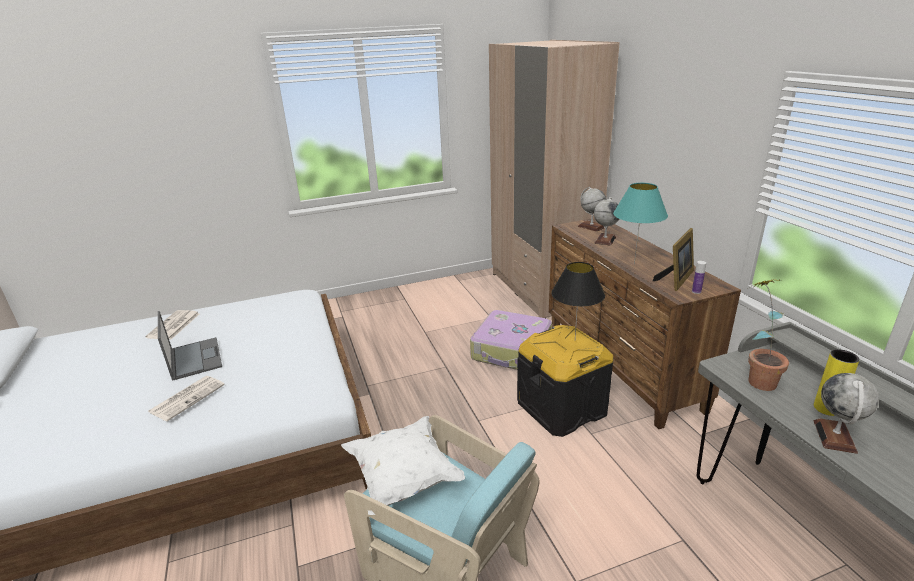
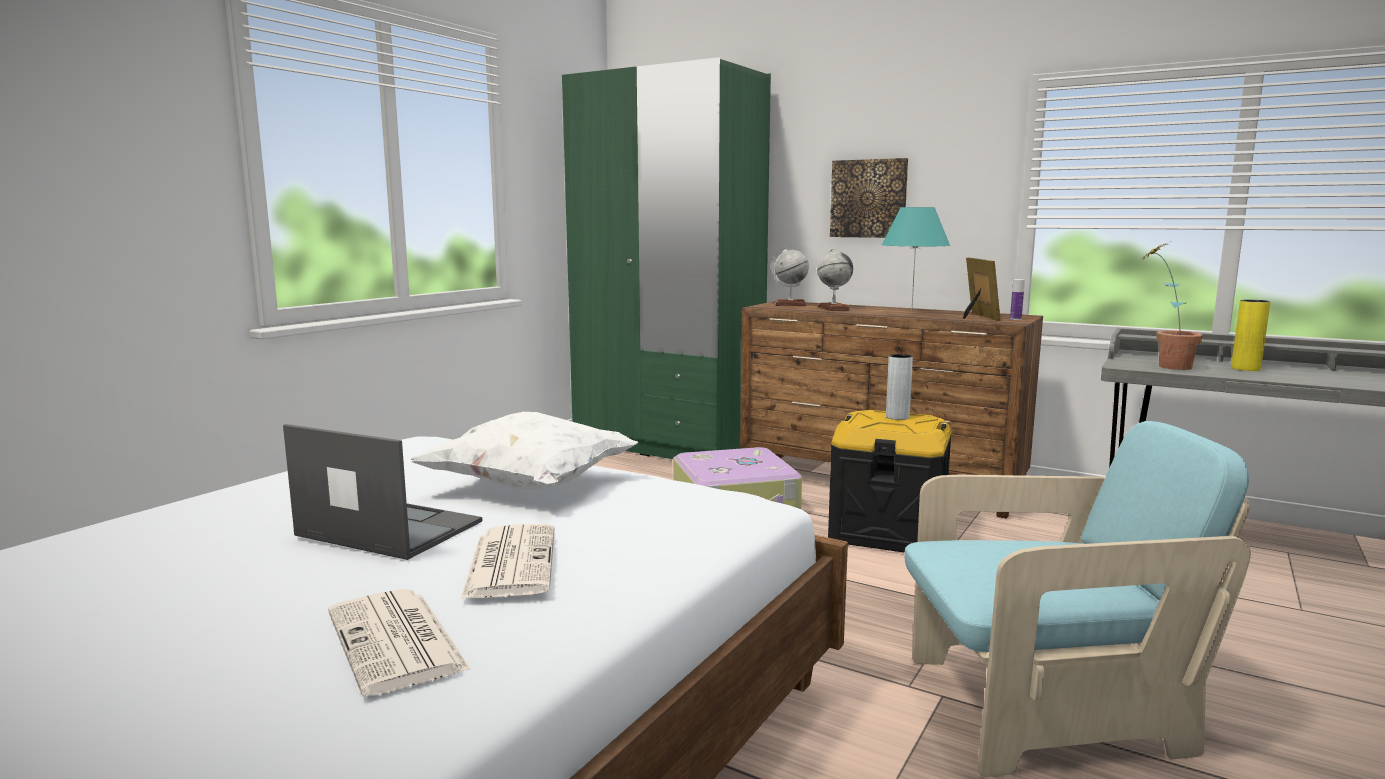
camera: 40 degrees left, 15 degrees down
(174, 326) = (208, 515): newspaper -> newspaper (397, 642)
(403, 478) = (970, 568): white pillow -> white pillow (531, 487)
(540, 289) = (668, 445): beige wardrobe -> green wardrobe
(574, 340) = (897, 417): black table lamp -> grey vase
(667, 154) = (869, 198): none -> picture
(835, 436) = (1290, 377): globe -> none

